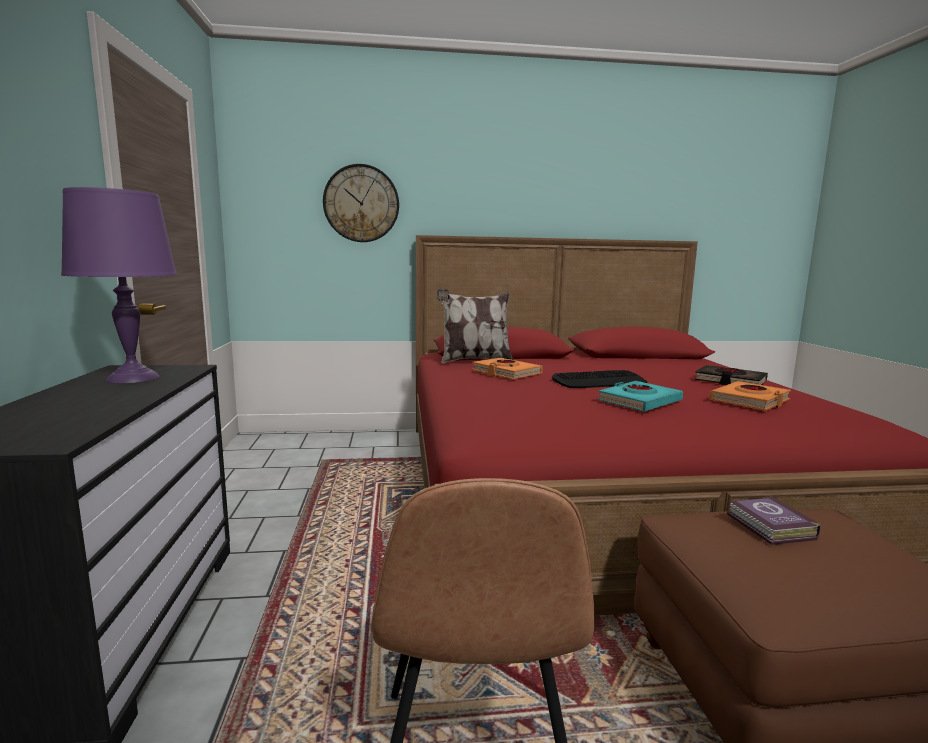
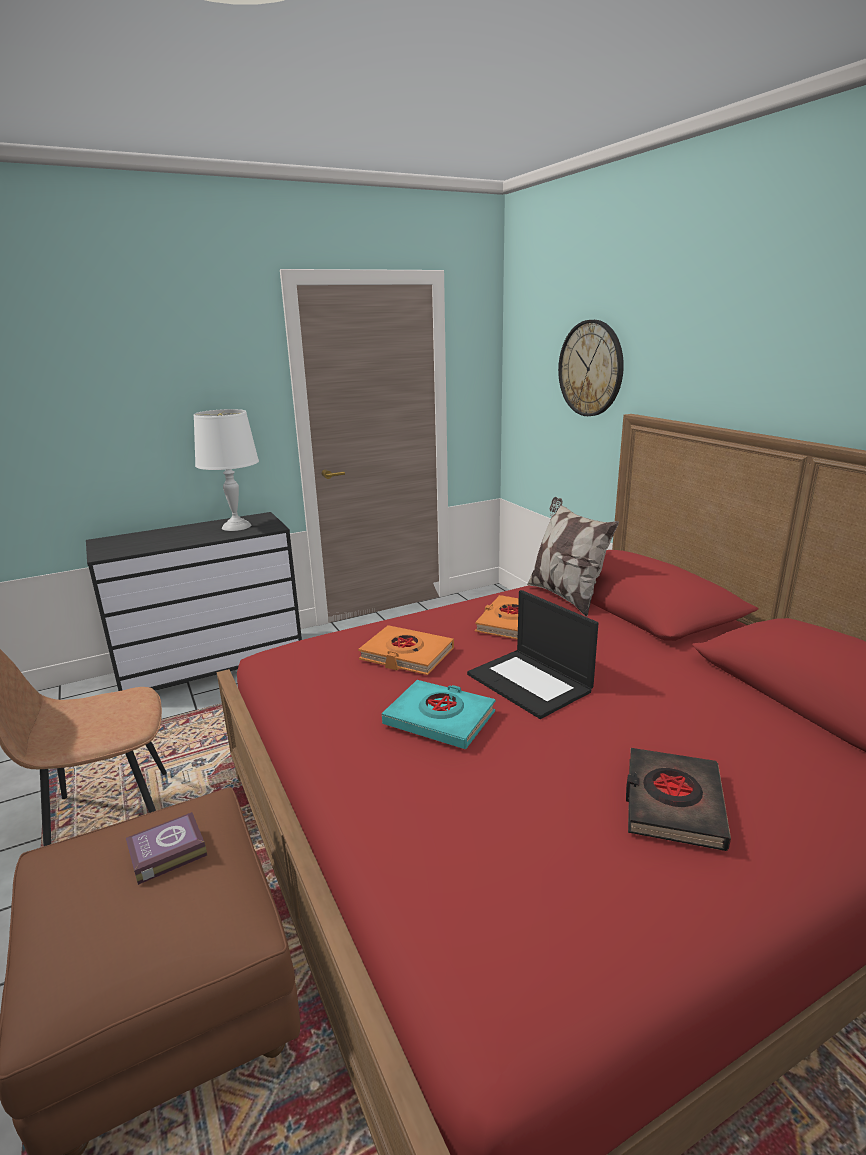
camera: 70 degrees right, 10 degrees up
(132, 378) = (236, 526): purple table lamp -> white table lamp
(599, 381) = (530, 683): keyboard -> laptop
(750, 401) = (527, 819): orange book -> orange book (406, 655)

